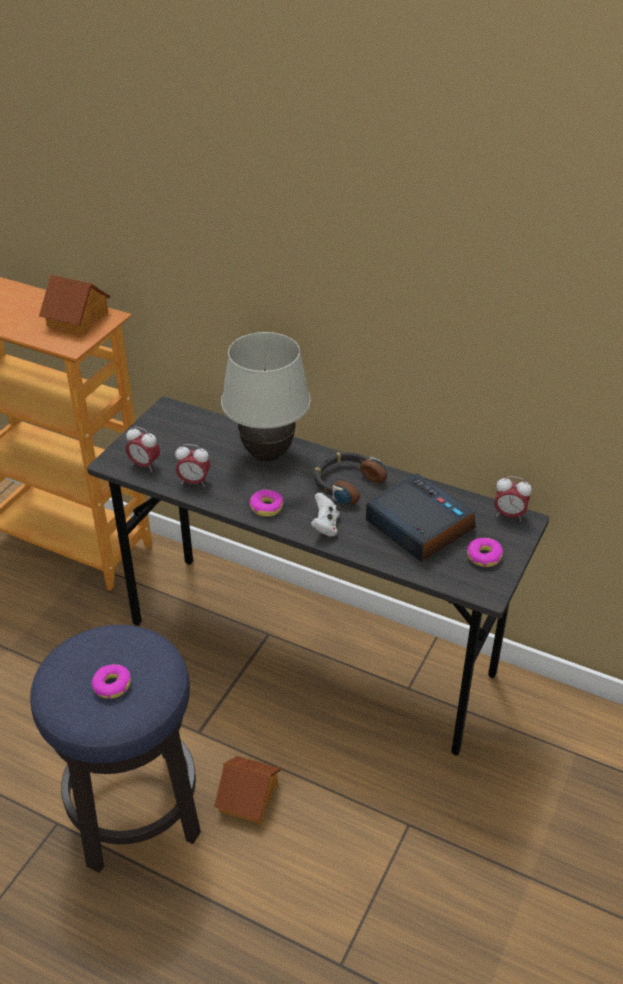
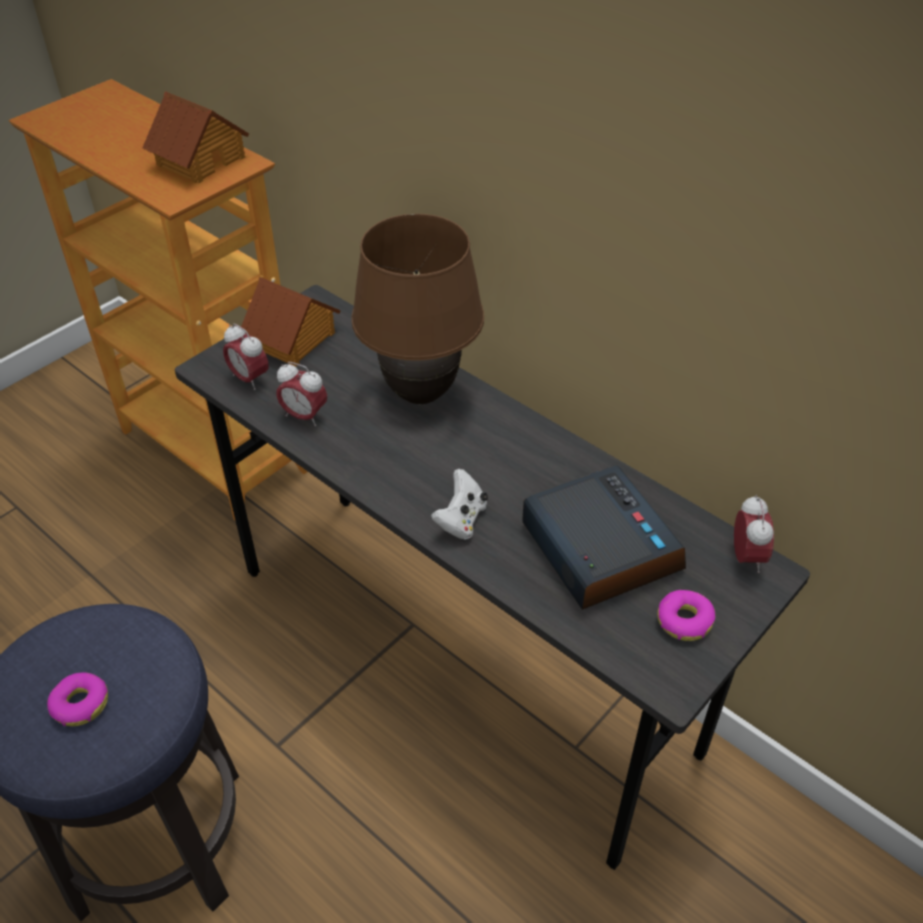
camera: 15 degrees right, 5 degrees up
(249, 797) = (309, 860): toy house -> toy house (293, 339)
(266, 507) = (388, 473): donut -> none
(268, 455) = (421, 394): white table lamp -> brown table lamp
(346, 483) = (516, 457): headphones -> none
(509, 515) = (746, 557): alarm clock -> alarm clock turned 120 degrees counterclockwise

